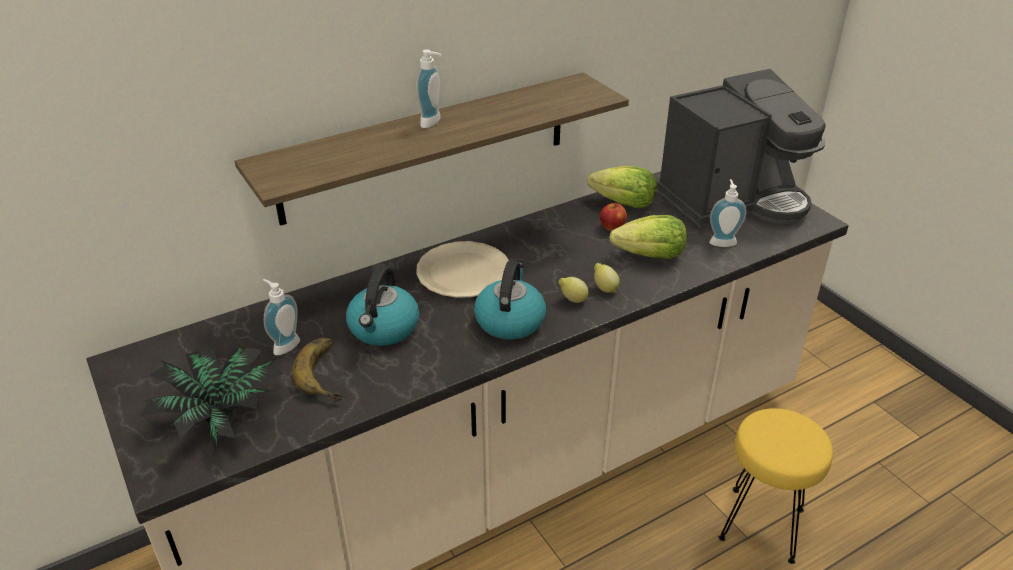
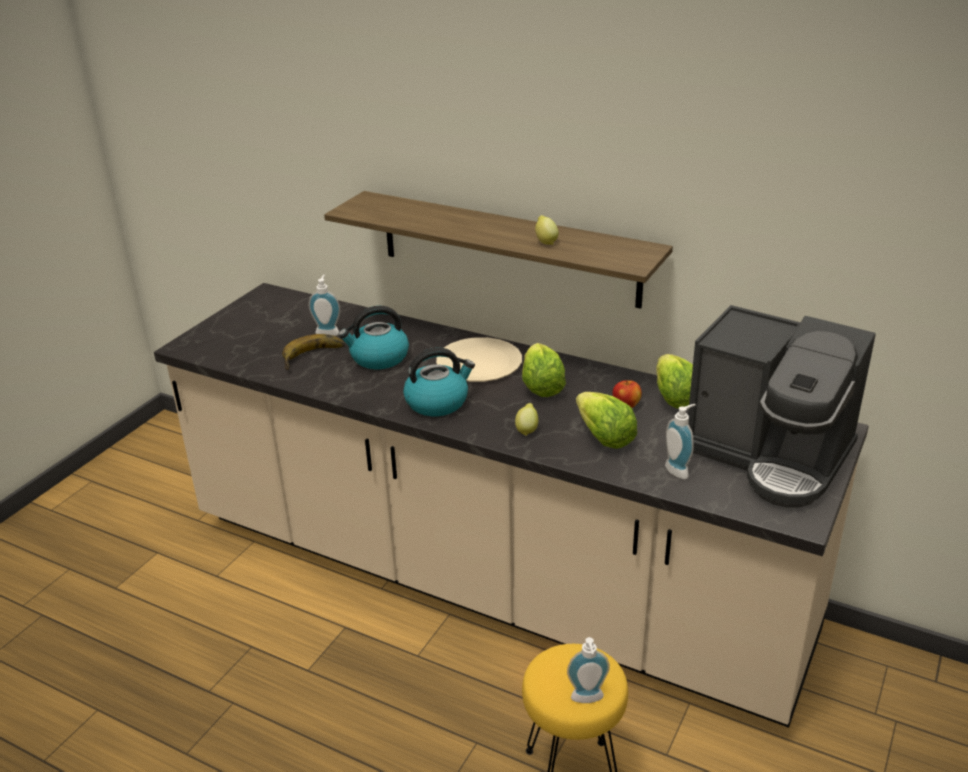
camera: 60 degrees right, 5 degrees down
(222, 415) = (246, 341): potted plant -> none
(433, 122) = (492, 223): soap dispenser -> soap dispenser (587, 700)
(543, 255) = (541, 387): none -> lettuce
(572, 300) = (494, 420): lemon -> lemon (545, 242)

